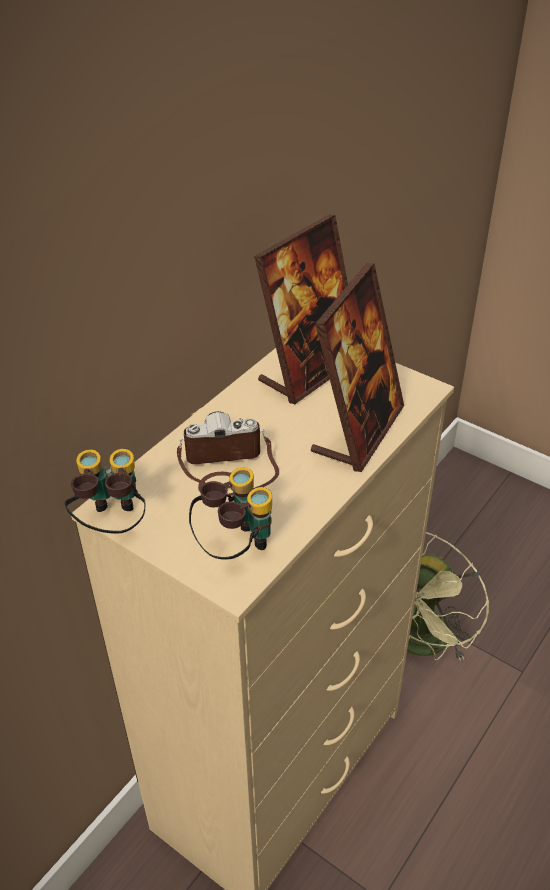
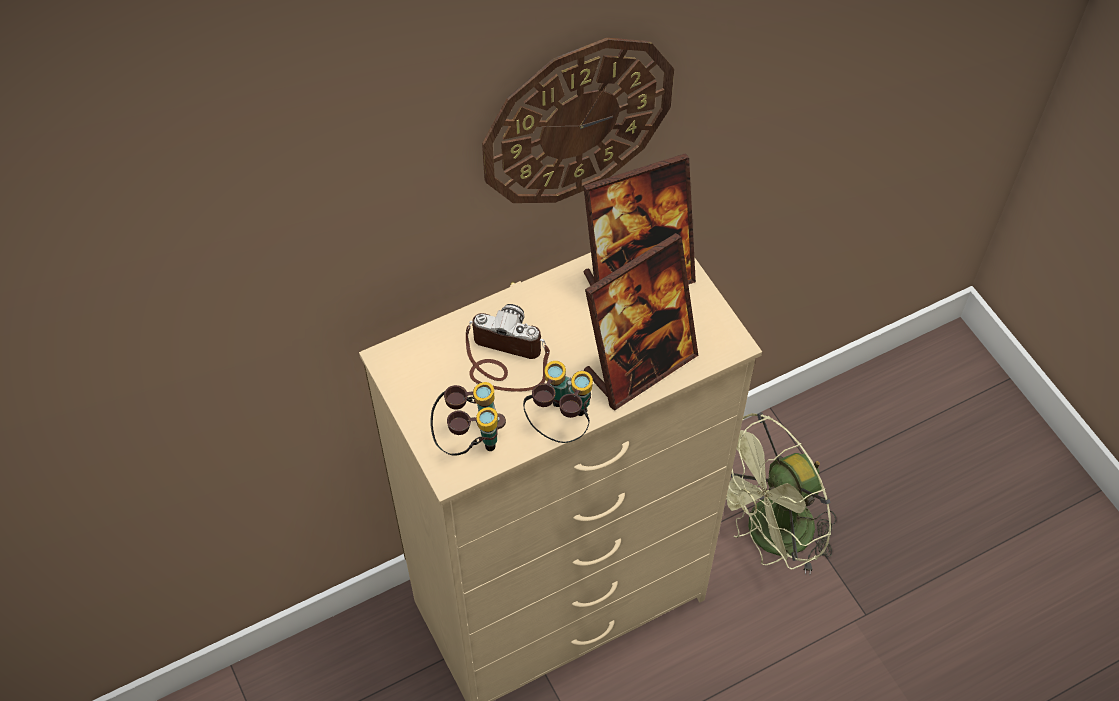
camera: 25 degrees right, 15 degrees up
(112, 524) = (385, 377): binoculars -> binoculars (560, 423)
(221, 206) = (577, 121): none -> wall clock

